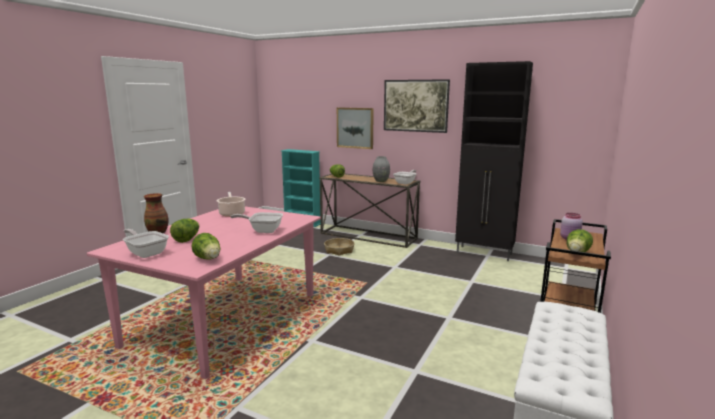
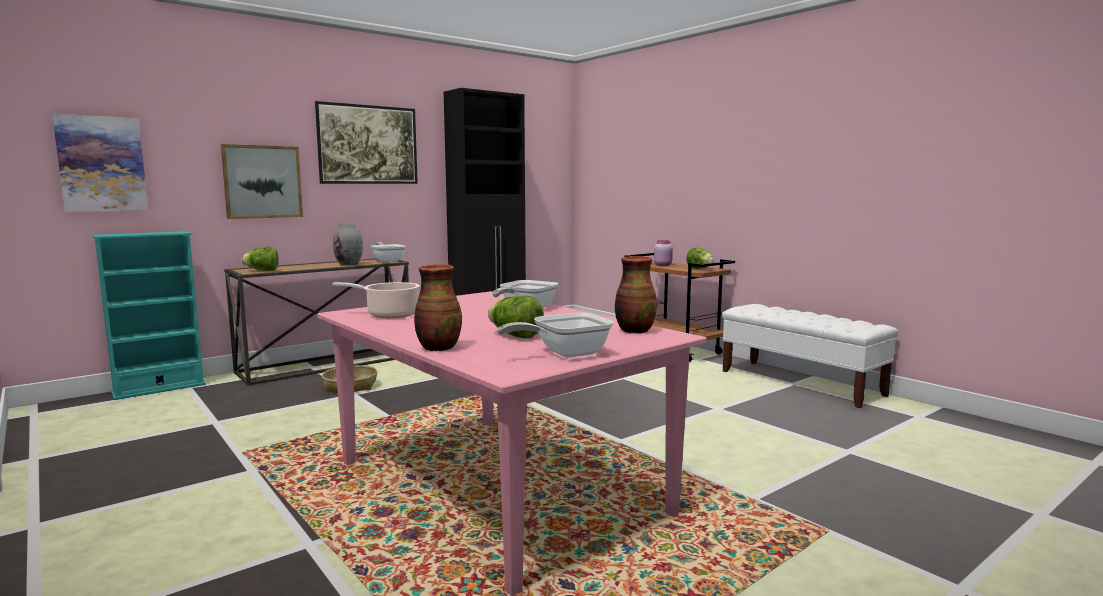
camera: 65 degrees left, 5 degrees down
(208, 259) = (634, 330): lettuce -> vase
(294, 117) = (102, 164): none -> picture

